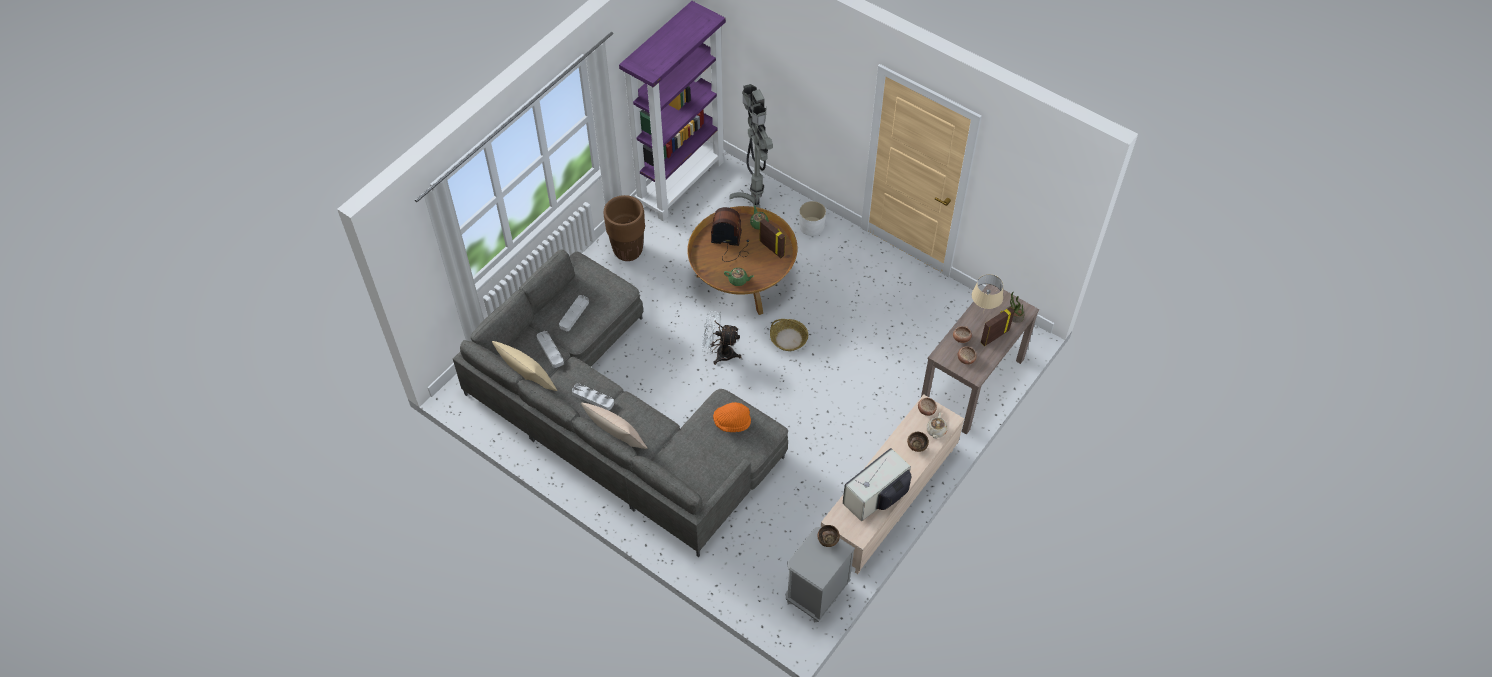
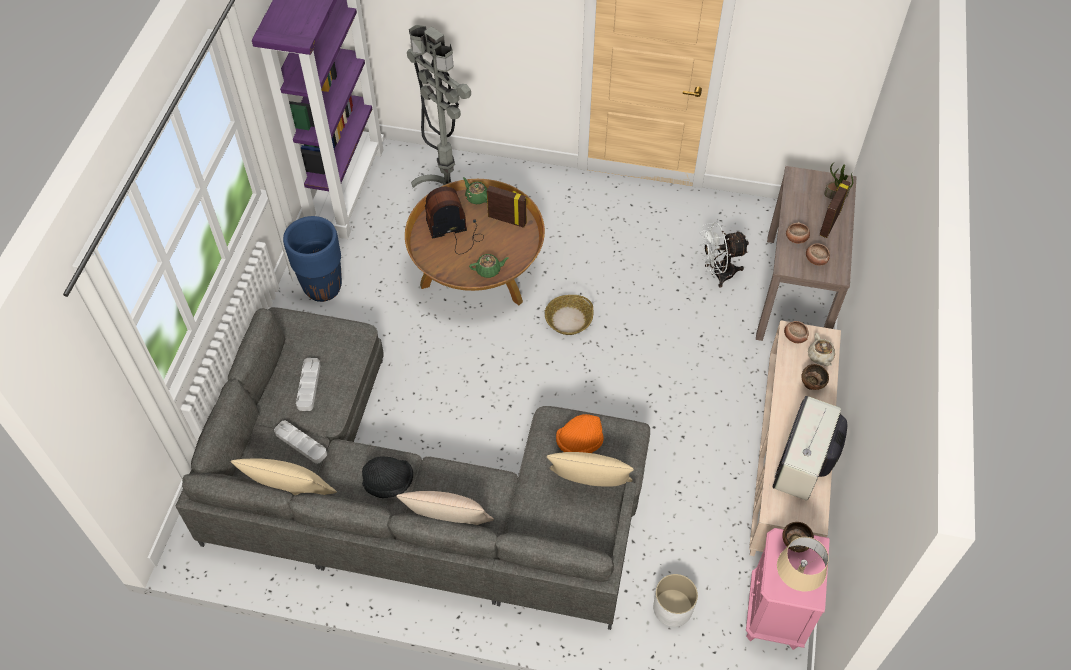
camera: 25 degrees left, 0 degrees up
(593, 398) = (389, 483): grey tray -> black hat
(628, 251) = (323, 288): brown planter -> blue planter
(720, 353) = (498, 367): white fan -> white fan (717, 273)
(721, 453) = (588, 487): none -> beige pillow
(811, 226) = (522, 185): white planter -> white planter (672, 608)
(816, 594) = (775, 613): grey nightstand -> pink nightstand
(983, 312) = (801, 201): beige table lamp -> beige table lamp (793, 585)

